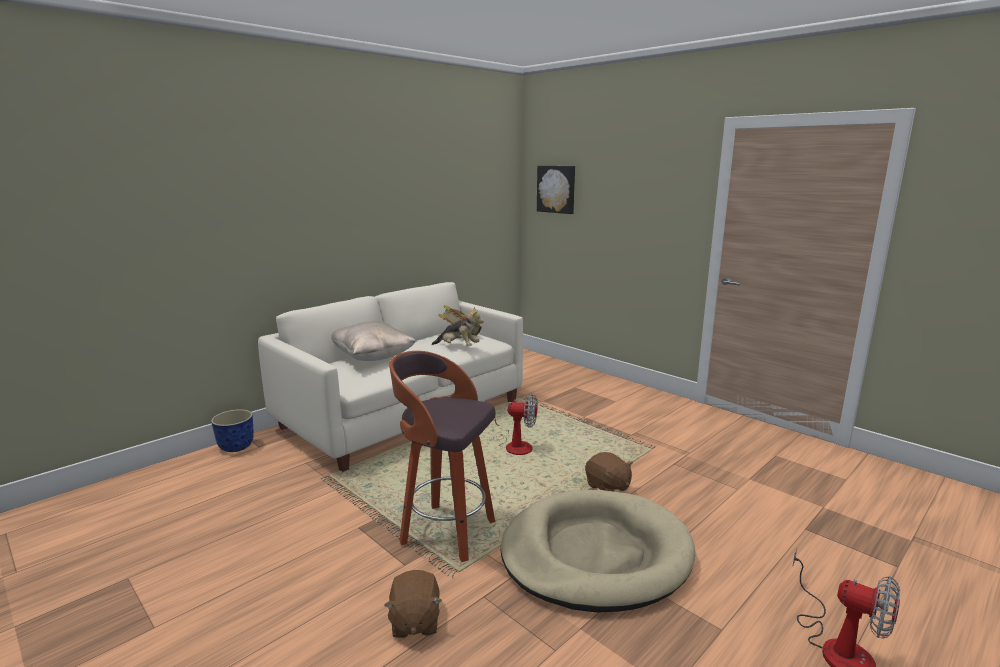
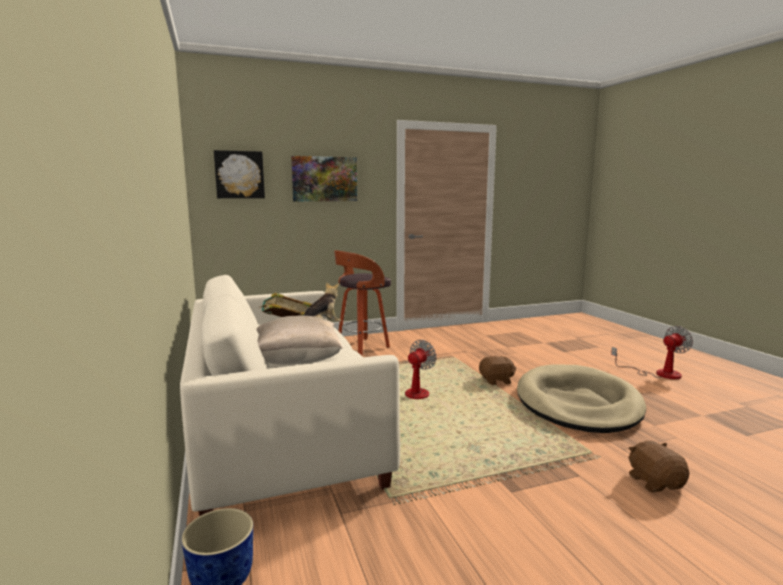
camera: 65 degrees left, 5 degrees down
(414, 621) = (655, 482): brown plush toy -> brown plush toy turned 120 degrees counterclockwise
(445, 532) = (534, 449): stool -> stool (361, 347)
(629, 196) = (324, 179): none -> picture

